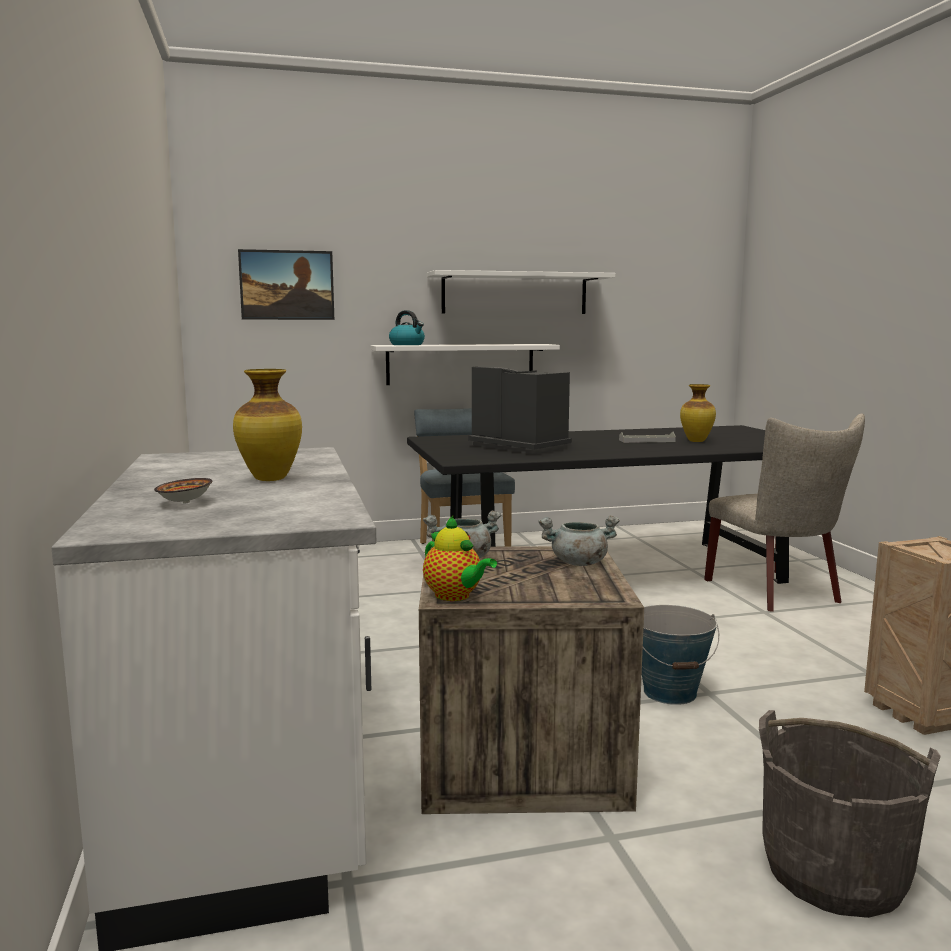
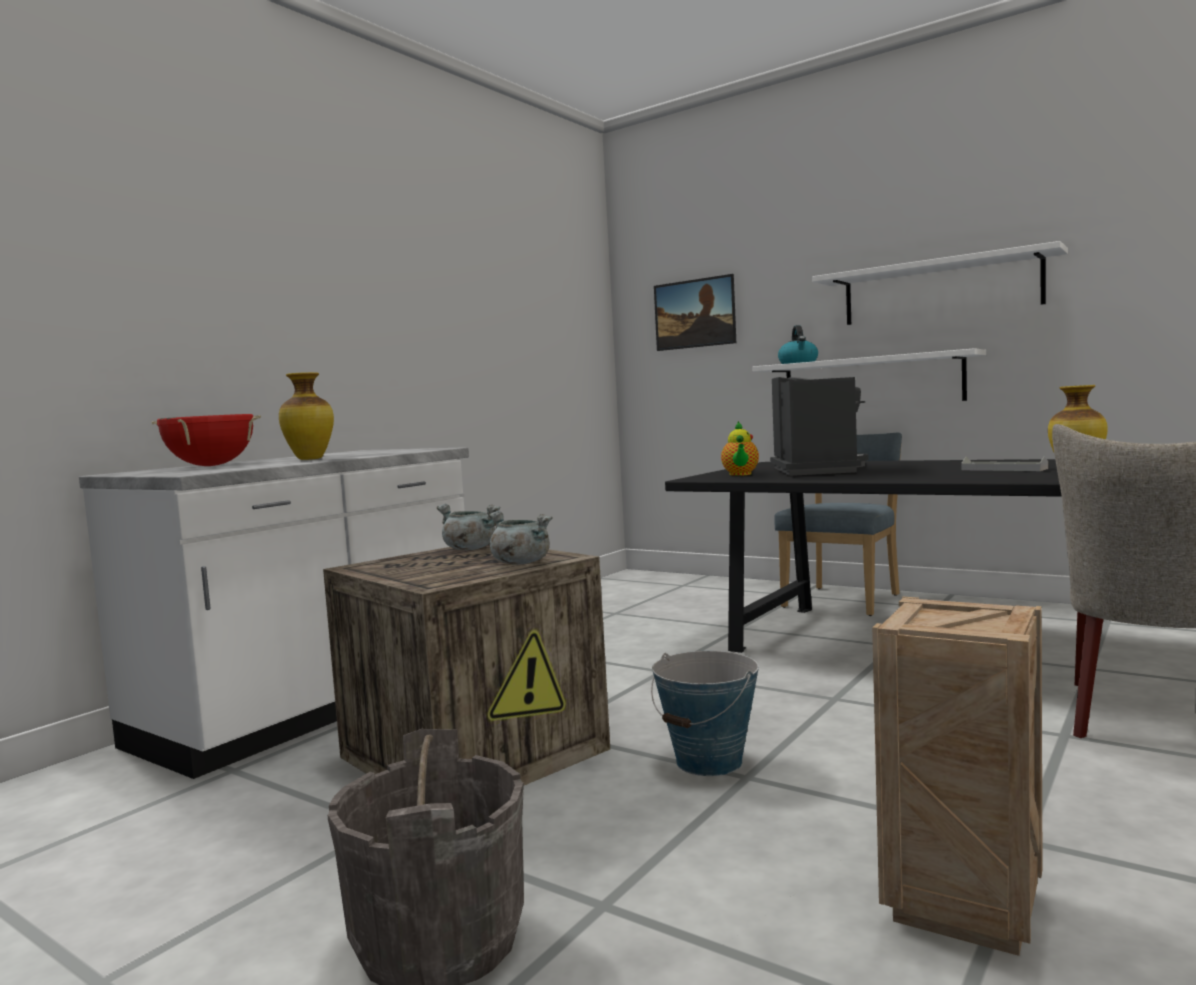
camera: 50 degrees right, 5 degrees down
(185, 503) = (211, 466): bowl -> red cooking pot
(455, 596) = (365, 566): teapot -> teapot (740, 474)

